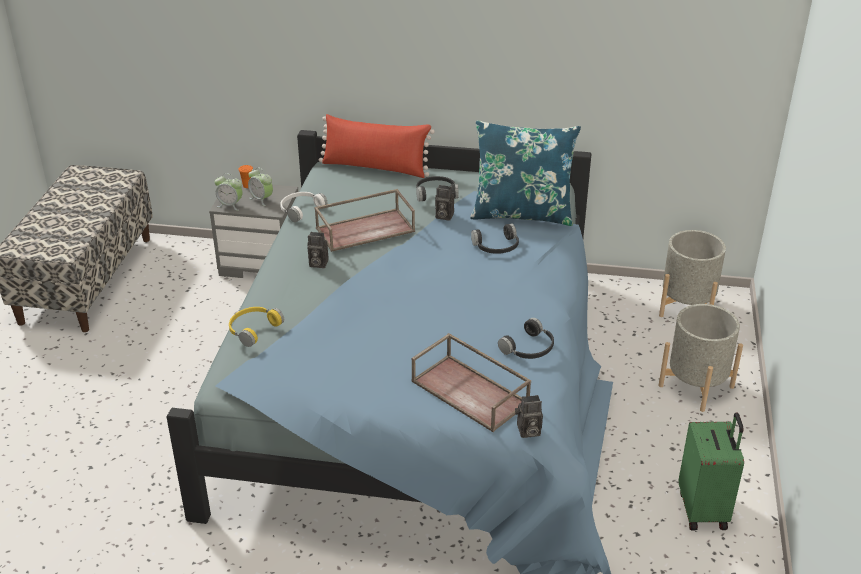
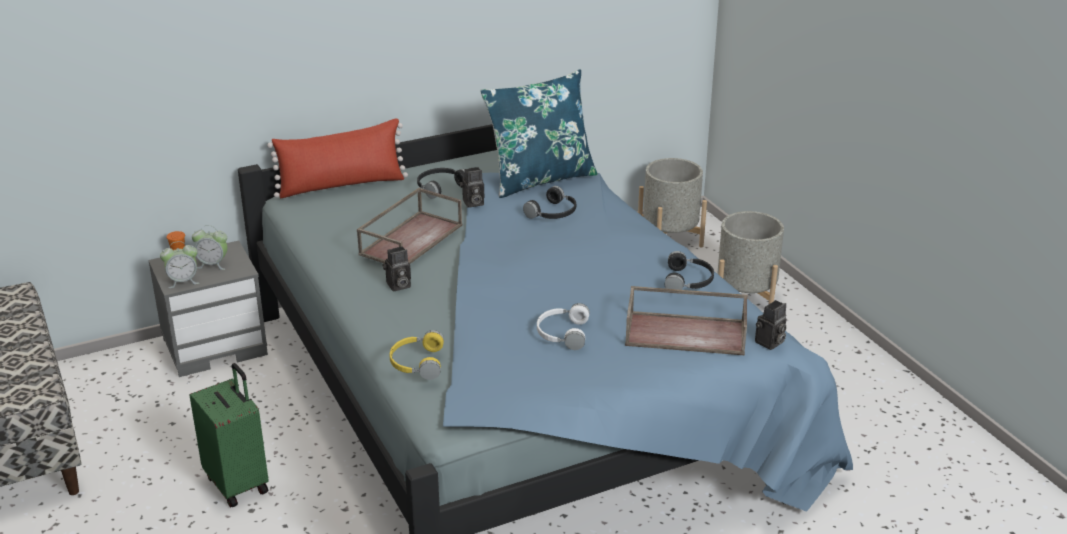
camera: 35 degrees left, 5 degrees down
(300, 210) = (314, 246): white headphones -> white headphones (562, 333)
(704, 510) = (853, 388): green suitcase -> green suitcase (238, 483)

